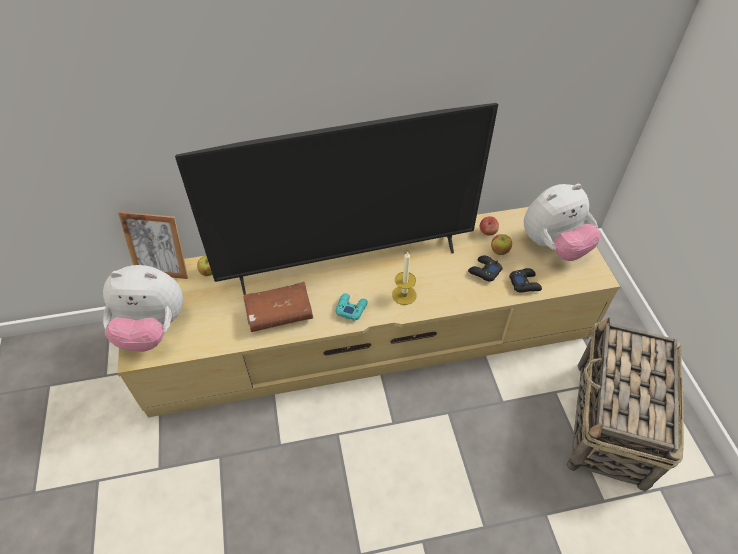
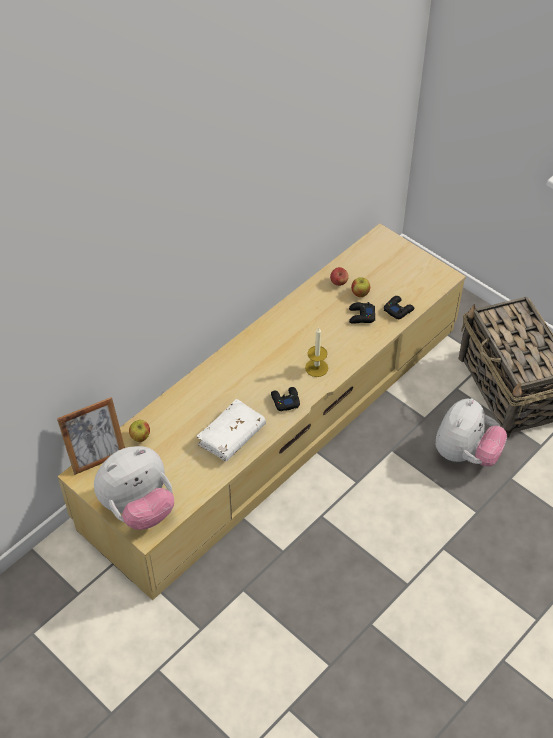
camera: 35 degrees left, 0 degrees up
(279, 313) = (231, 436): brown book -> white book
(348, 262) = (249, 366): television -> none
(351, 308) = (285, 401): turquoise game controller -> black game controller
(553, 246) = (397, 268): plush toy -> plush toy (465, 453)

